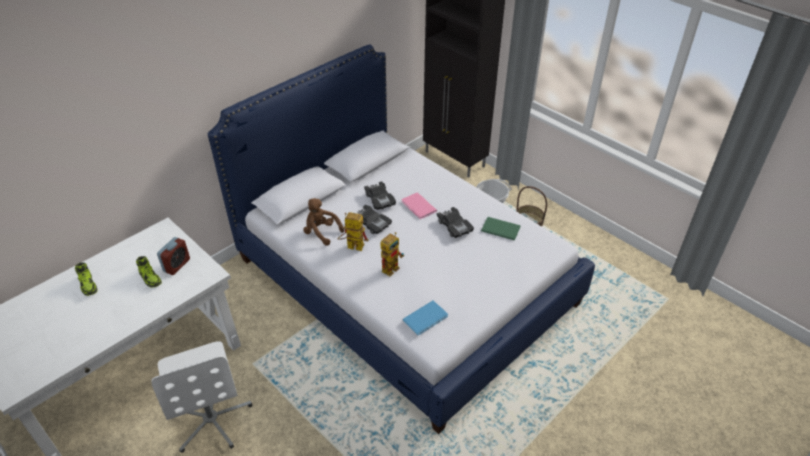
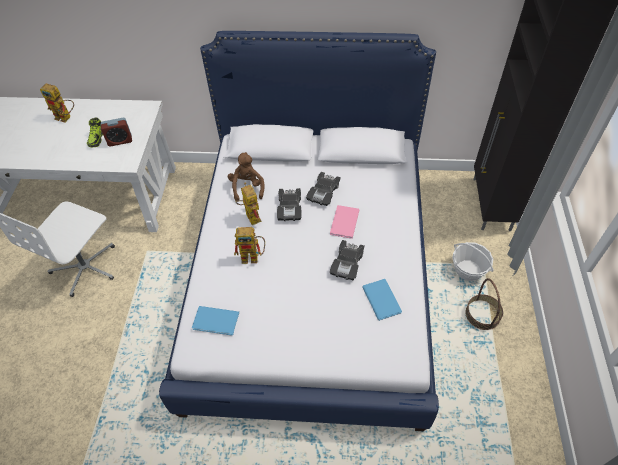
camera: 50 degrees right, 10 degrees up
(88, 285) = (66, 117): shoe -> toy robot
(500, 228) = (382, 298): green book -> blue book

